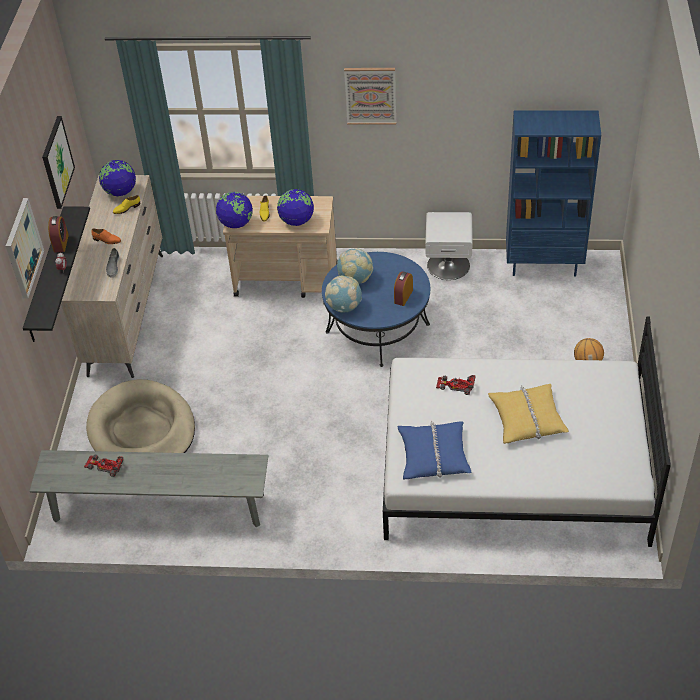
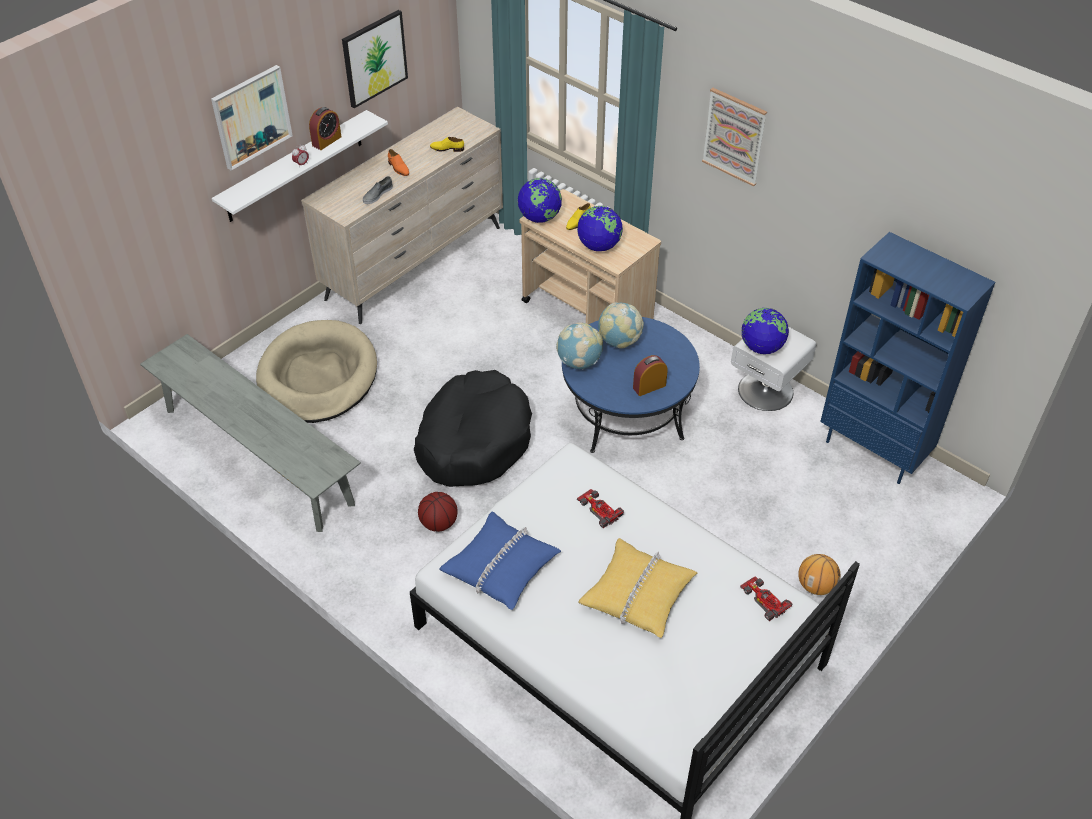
camera: 35 degrees right, 0 degrees up
(47, 275) = (294, 166): black shelf -> white shelf
(104, 465) = (218, 380): toy car -> toy car (765, 599)
(120, 192) = (458, 131): globe -> globe (761, 347)
(298, 405) = (473, 440): none -> black dog bed
(331, 470) = (438, 523): none -> basketball

